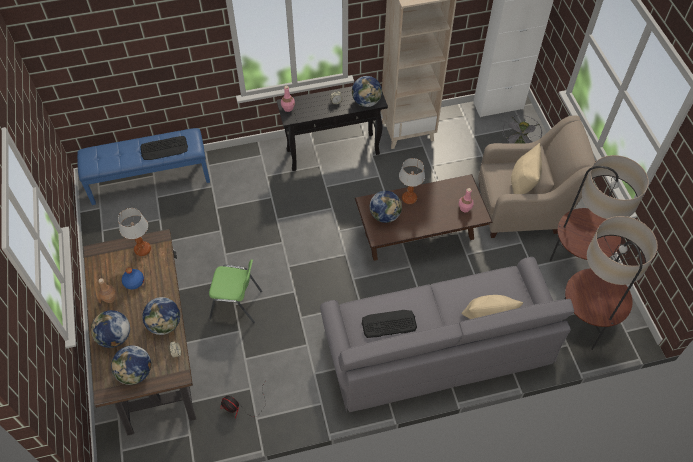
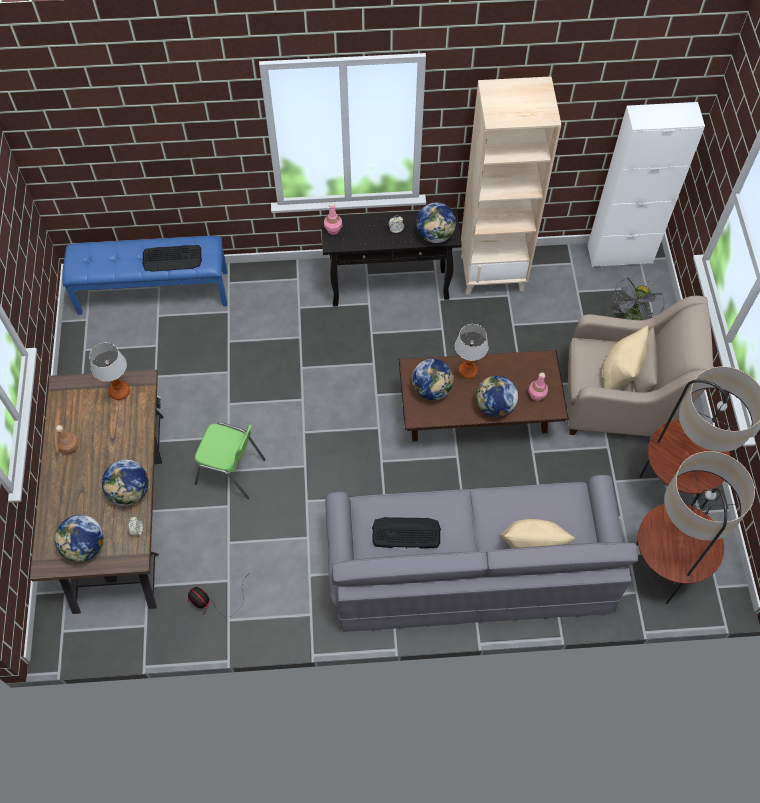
camera: 10 degrees right, 5 degrees up
(115, 337) = (68, 498): globe -> globe (494, 406)
(133, 282) = (102, 431): blue bottle -> none

